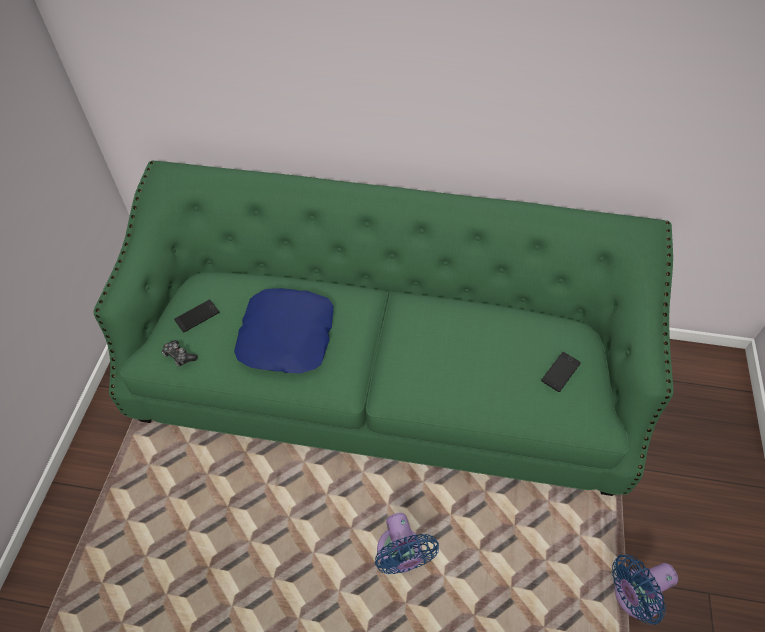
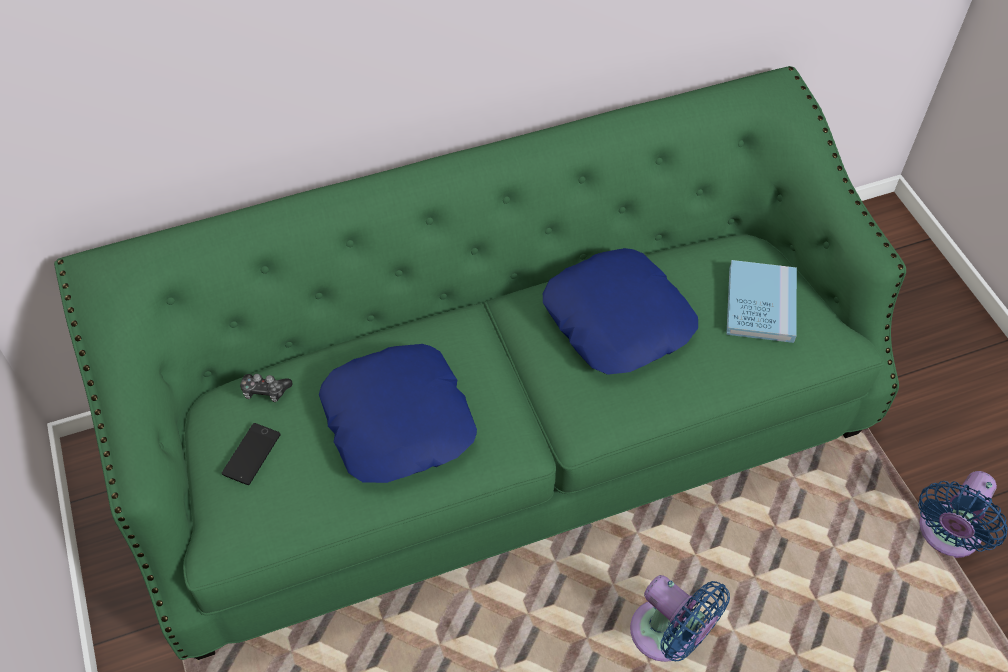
camera: 30 degrees left, 0 degrees up
(179, 356) = (266, 519): game controller -> game controller (265, 391)
(459, 338) = (618, 319): none -> blue pillow
(560, 372) = (760, 304): phone -> blue book

